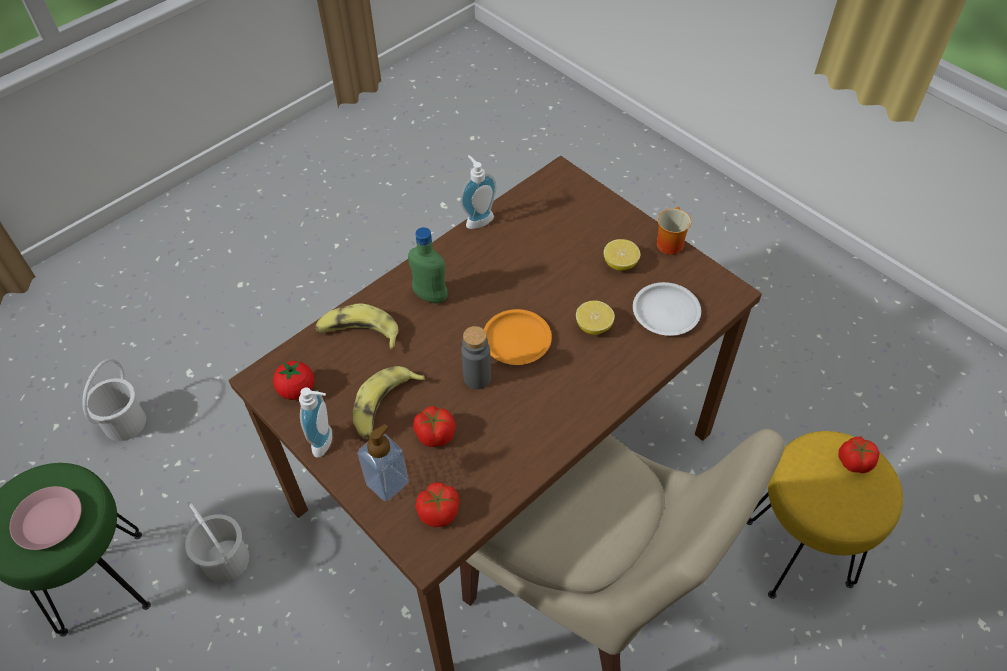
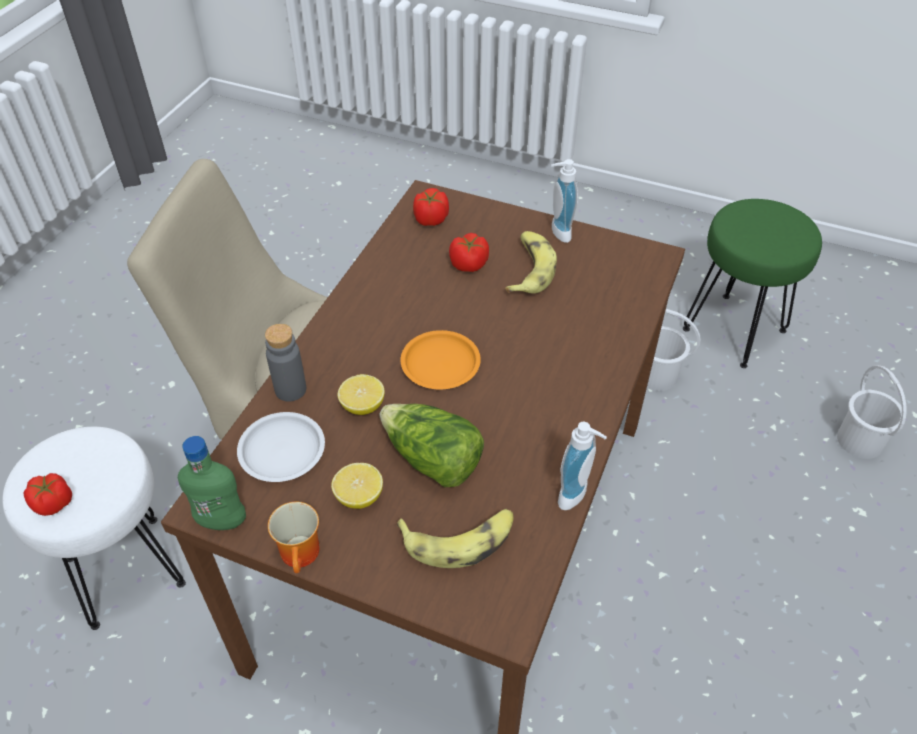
camera: 155 degrees right, 5 degrees down
(49, 521) = (756, 227): pink plate -> none
(297, 390) = (617, 258): tomato -> none
(359, 333) = (605, 319): banana -> banana (460, 539)
(387, 482) = (485, 223): soap dispenser -> none
(430, 296) = (563, 378): green bottle -> green bottle (222, 521)
(477, 378) = (460, 318): grey bottle -> grey bottle (290, 389)
(560, 271) = (432, 460): none -> lettuce
(796, 551) = (127, 571): yellow stool -> white stool

